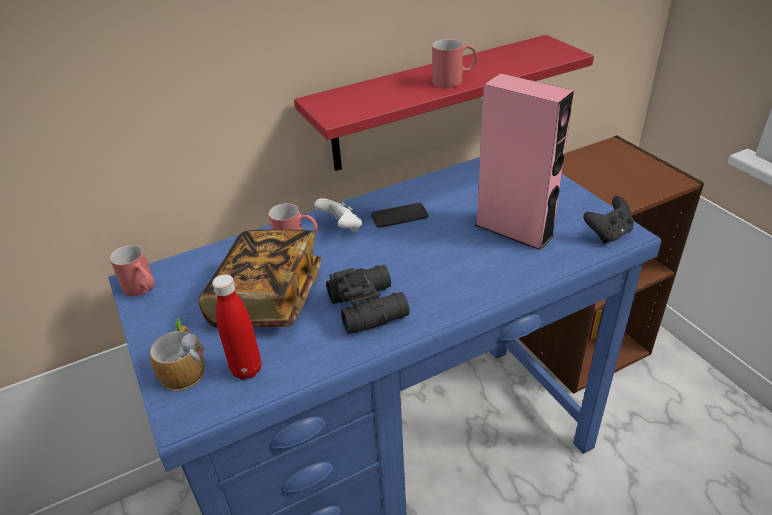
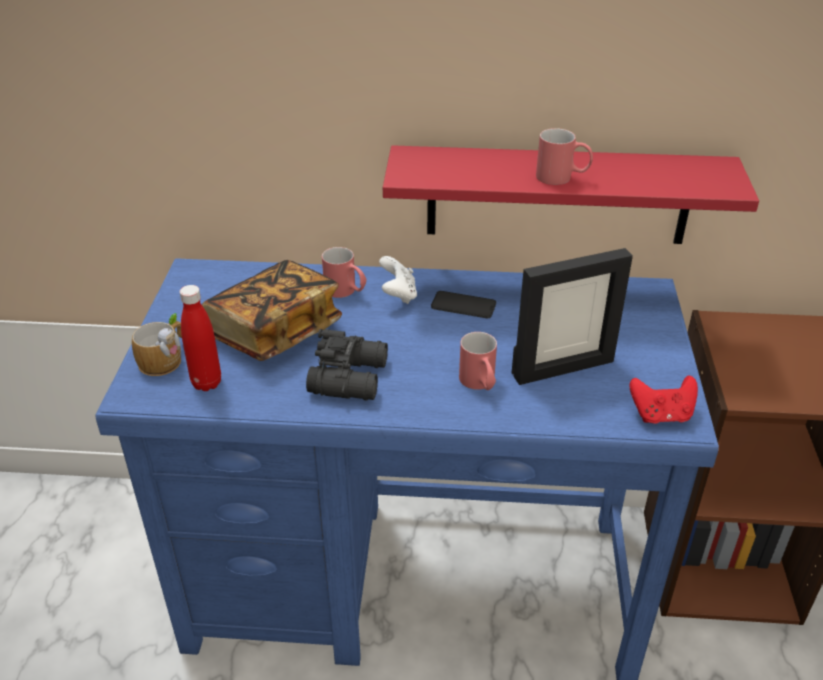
camera: 30 degrees right, 0 degrees up
(143, 289) = (190, 280): red mug -> red mug (480, 384)
(514, 230) = (562, 367): pink speaker -> picture frame
(608, 234) = (661, 415): black game controller -> red game controller

